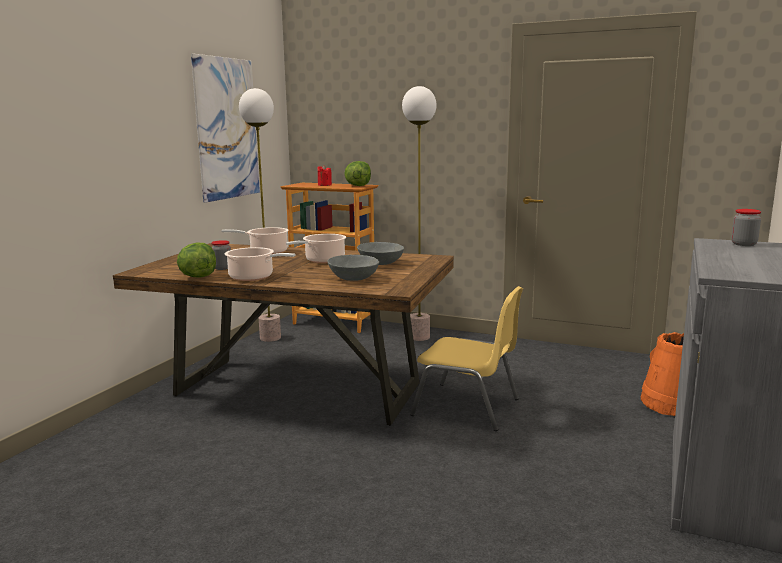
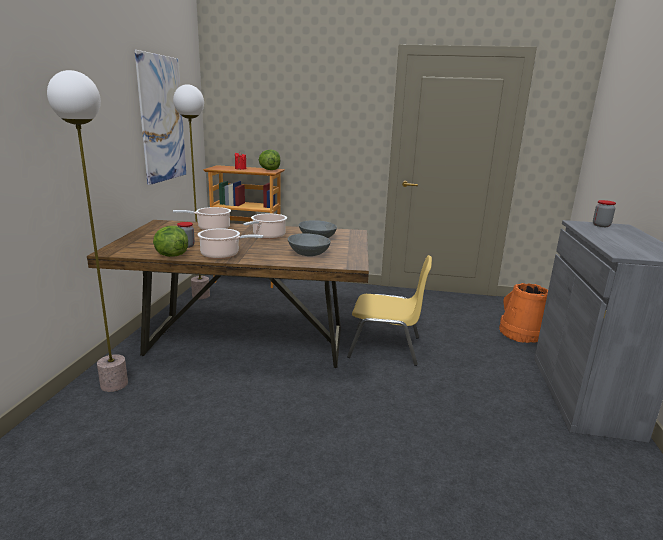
camera: 15 degrees left, 5 degrees up
(419, 337) = (320, 289): floor lamp -> floor lamp (114, 384)

